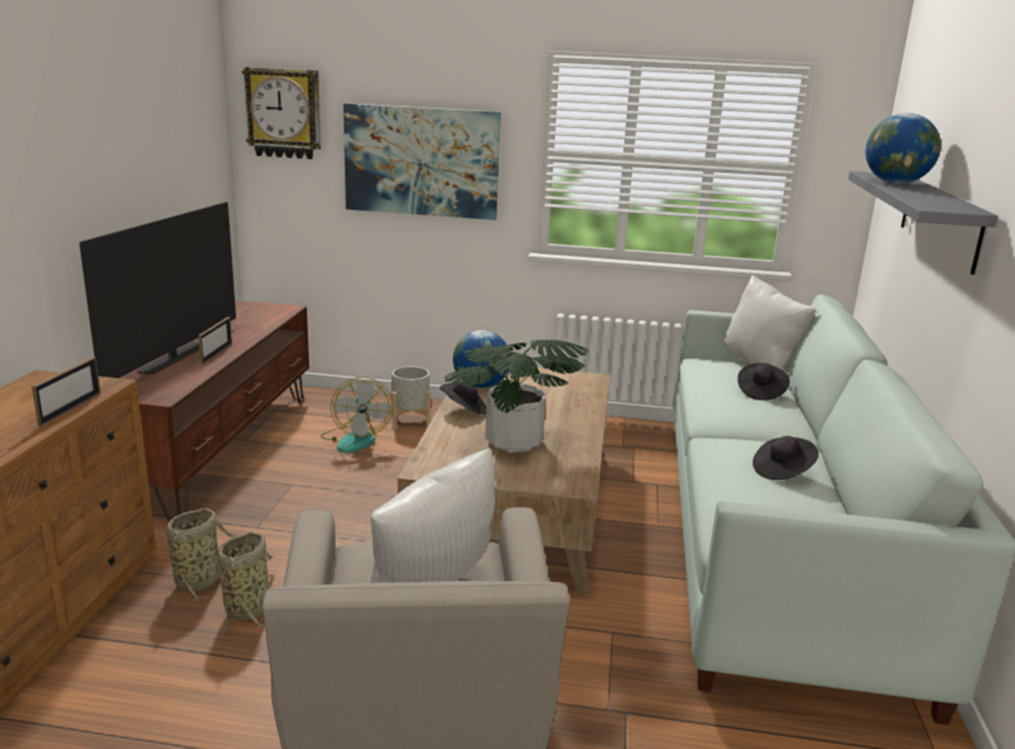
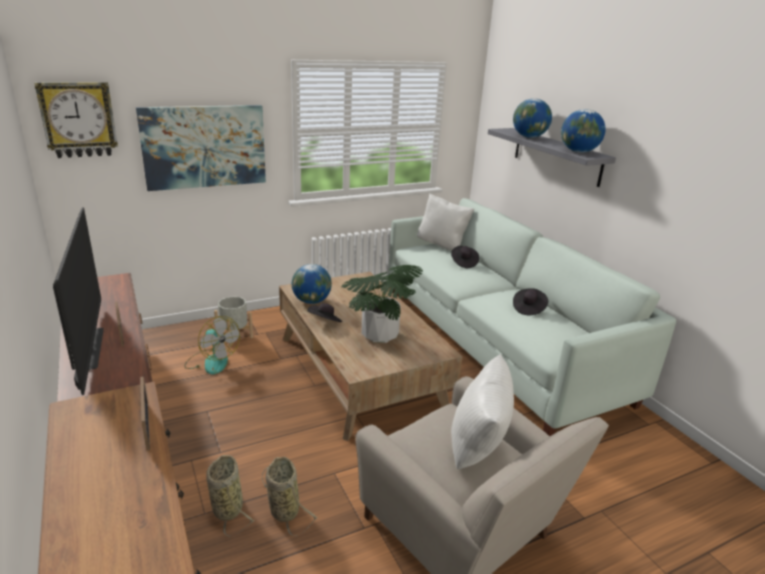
camera: 35 degrees left, 5 degrees up
(934, 203) = (578, 152): none -> globe

